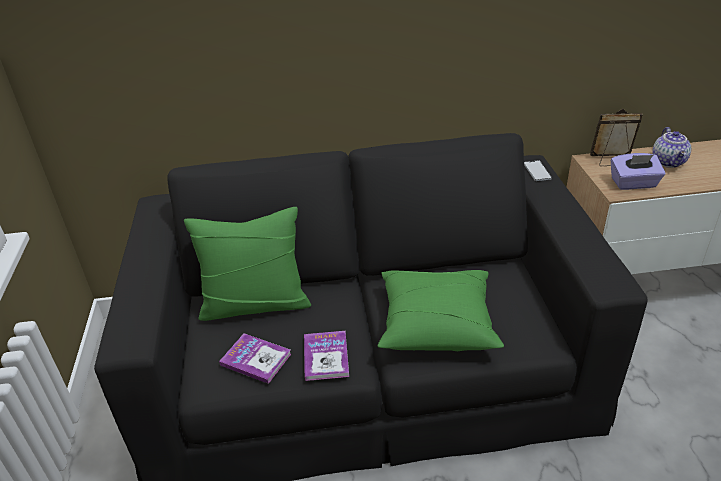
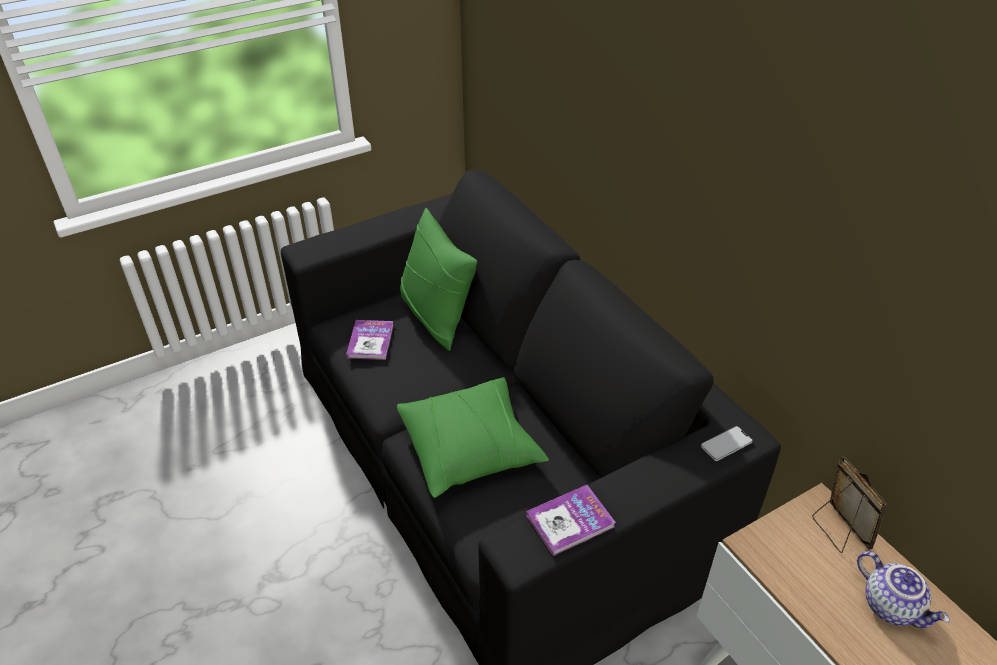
camera: 65 degrees right, 5 degrees up
(326, 356) = (391, 382): book -> book (570, 521)
(633, 184) = (789, 563): purple tissue box -> none
(669, 162) = (892, 606): teapot -> teapot turned 105 degrees counterclockwise

